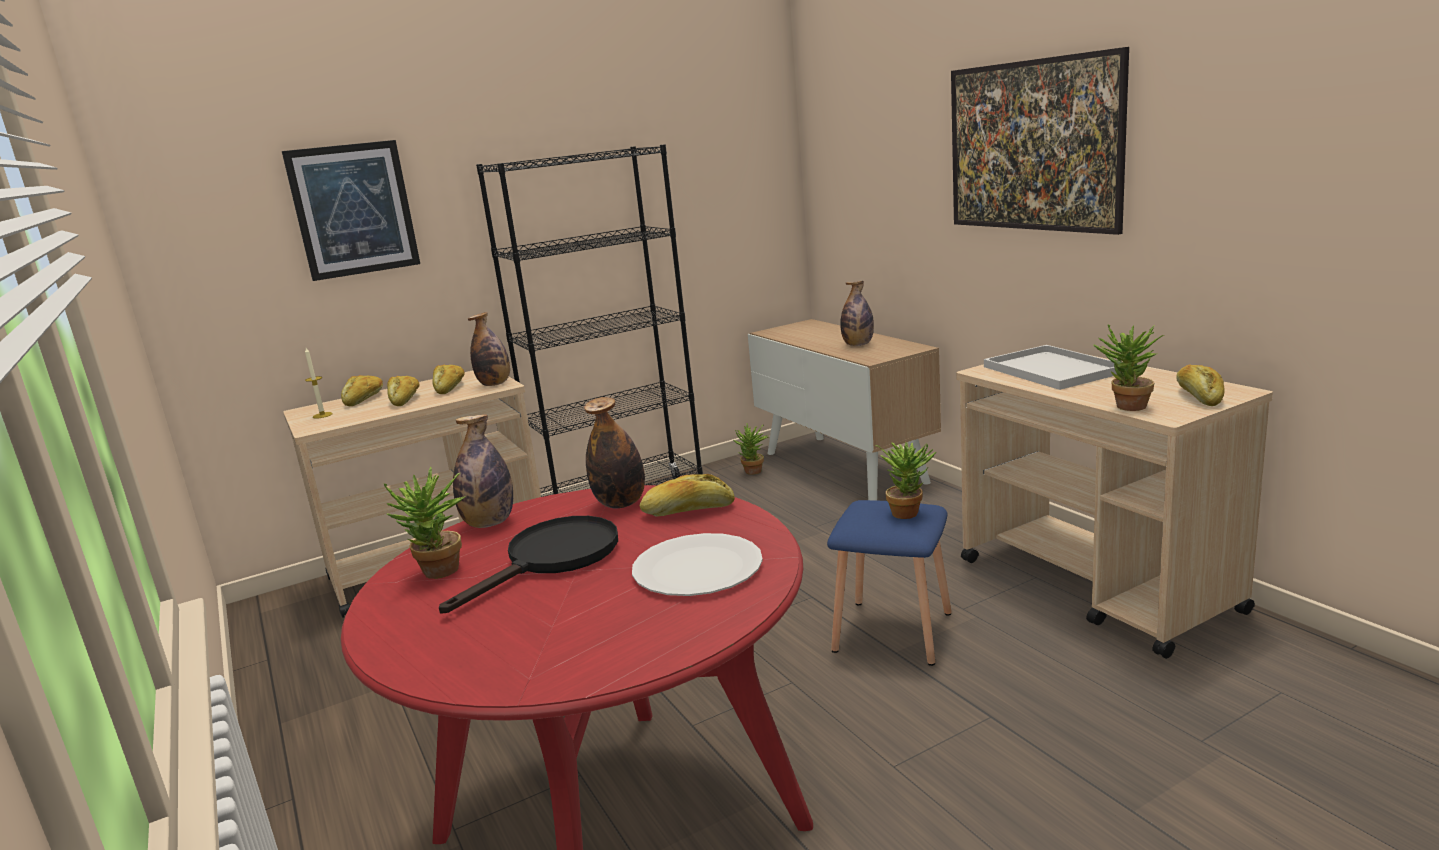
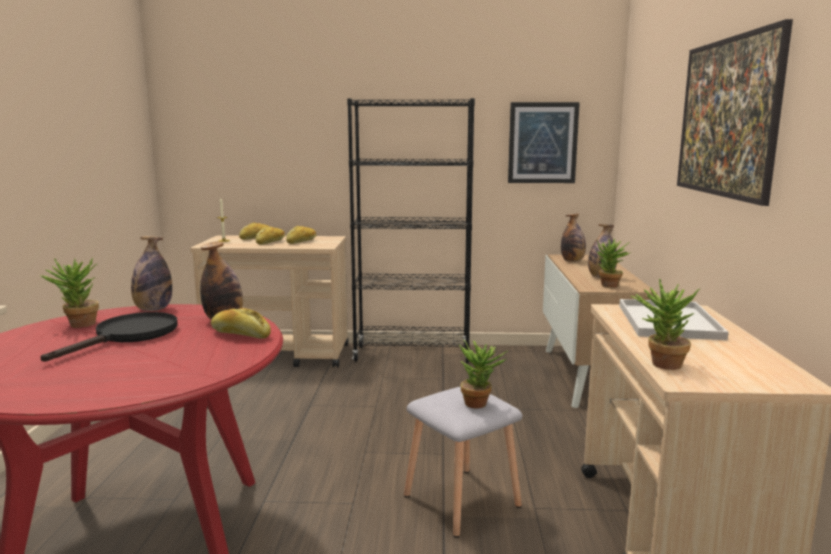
camera: 30 degrees right, 5 degrees down
(353, 210) = (277, 121): picture -> picture (542, 143)
(495, 384) = (323, 245): bottle -> bottle (572, 261)
(552, 559) = (128, 336): black frying pan -> black frying pan turned 45 degrees counterclockwise
(697, 568) = (165, 366): white plate -> none
(754, 473) = (519, 360): potted plant -> potted plant (609, 286)
(895, 631) = (463, 501): blue stool -> grey stool
(1199, 396) = (750, 376): bread -> none

